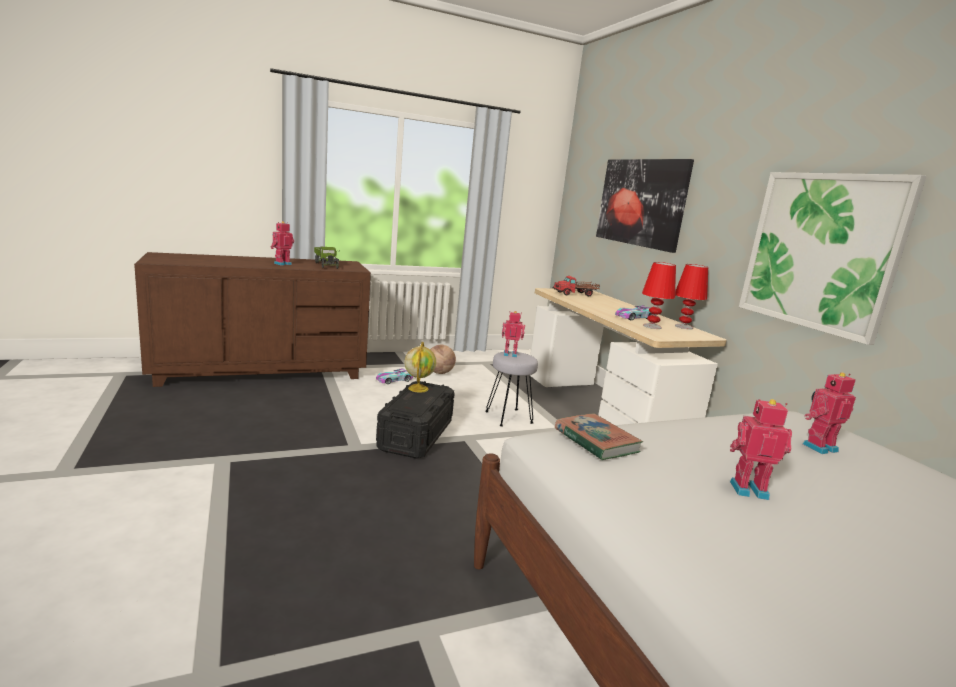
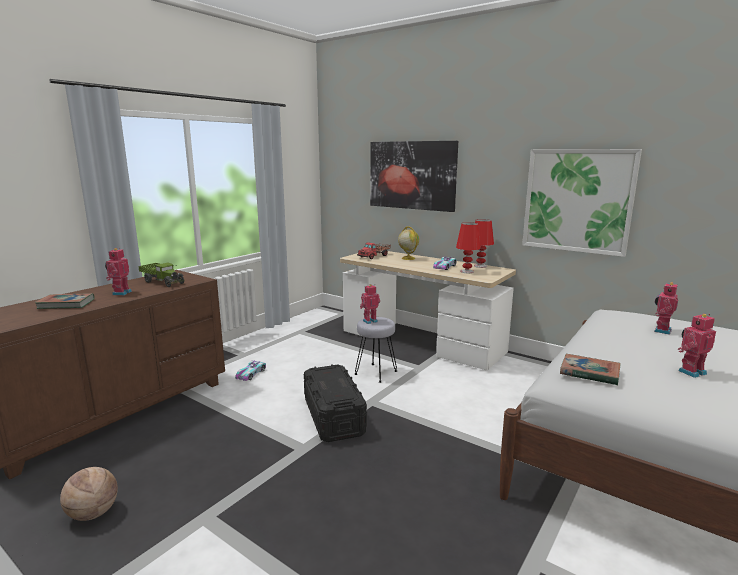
camera: 30 degrees left, 0 degrees up
(233, 261) = (66, 304): none -> book
(418, 388) = (320, 375): globe -> globe (408, 258)
(439, 373) = (278, 353): basketball -> basketball (93, 513)

